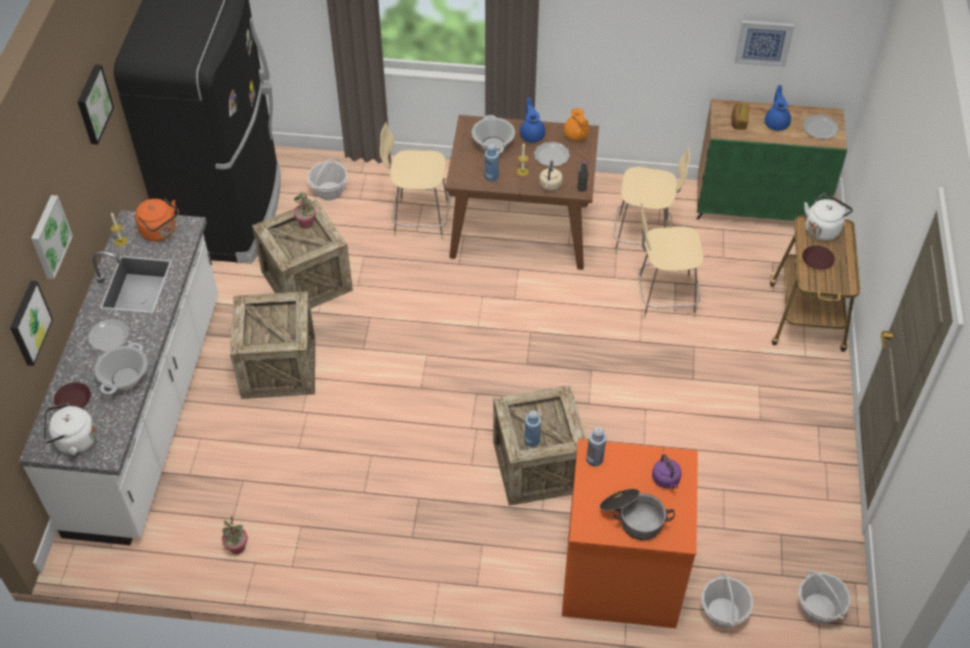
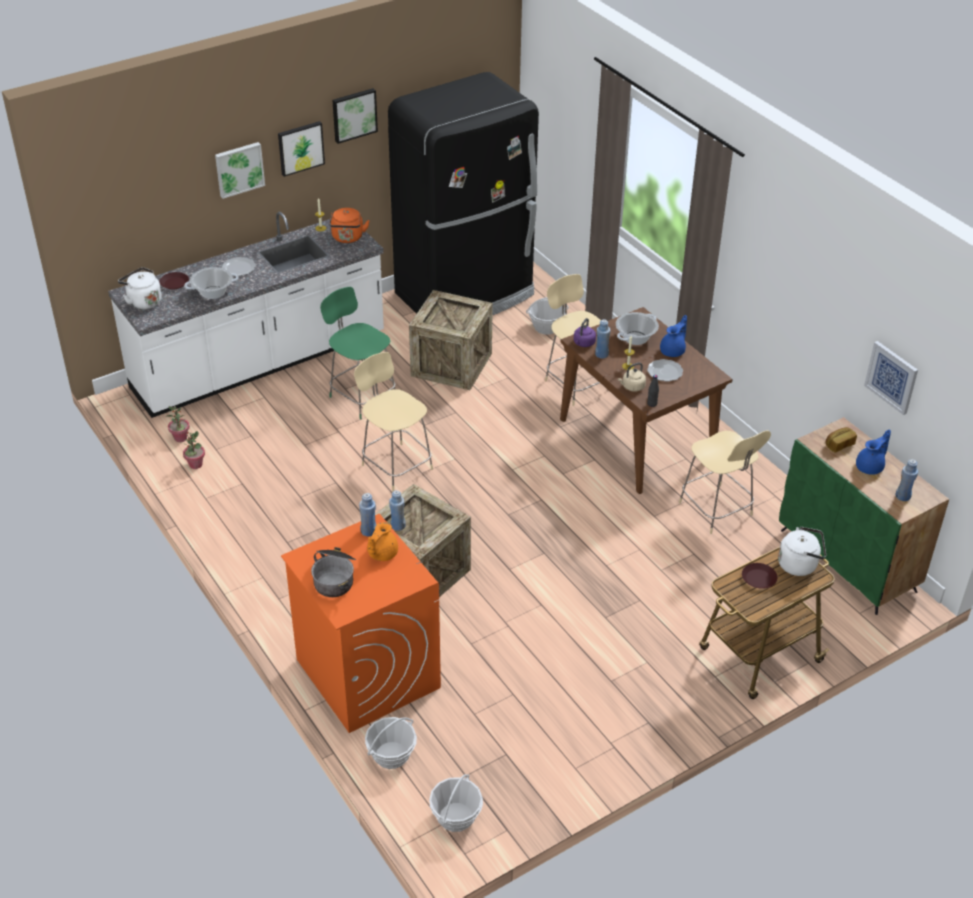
camera: 50 degrees right, 10 degrees down
(29, 323) = (179, 210): picture -> picture (300, 147)
(279, 367) = (361, 396): crate -> green chair
(306, 223) = (467, 312): potted plant -> potted plant (180, 438)
(576, 136) = (704, 373): orange teapot -> orange teapot (381, 554)
(663, 298) = (668, 555): beige chair -> beige chair (395, 465)
(666, 480) = (389, 578): purple kettle -> purple kettle (583, 343)
(820, 128) = (903, 496): plate -> blue bottle

